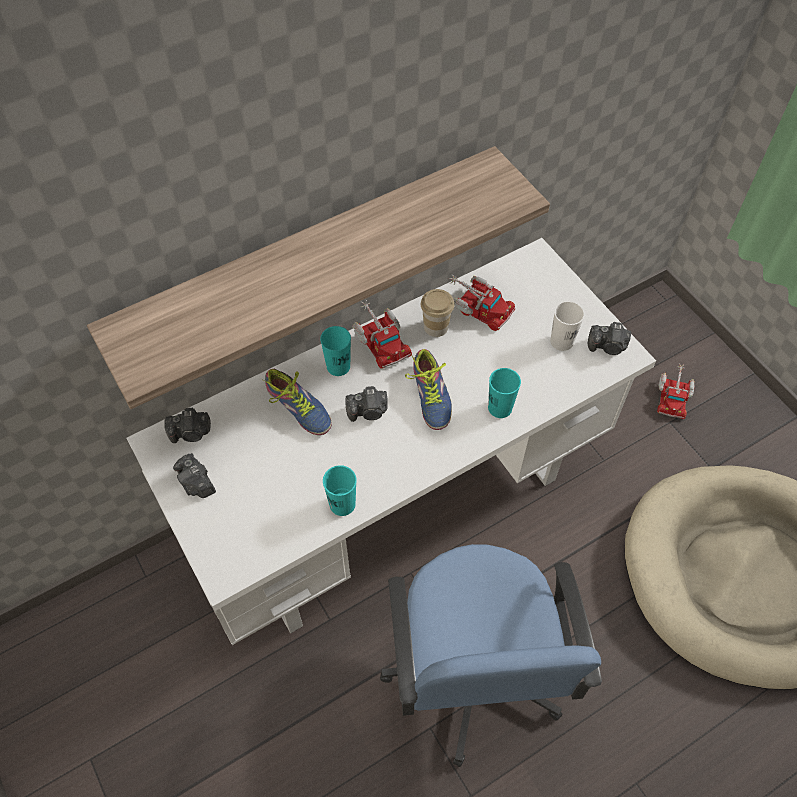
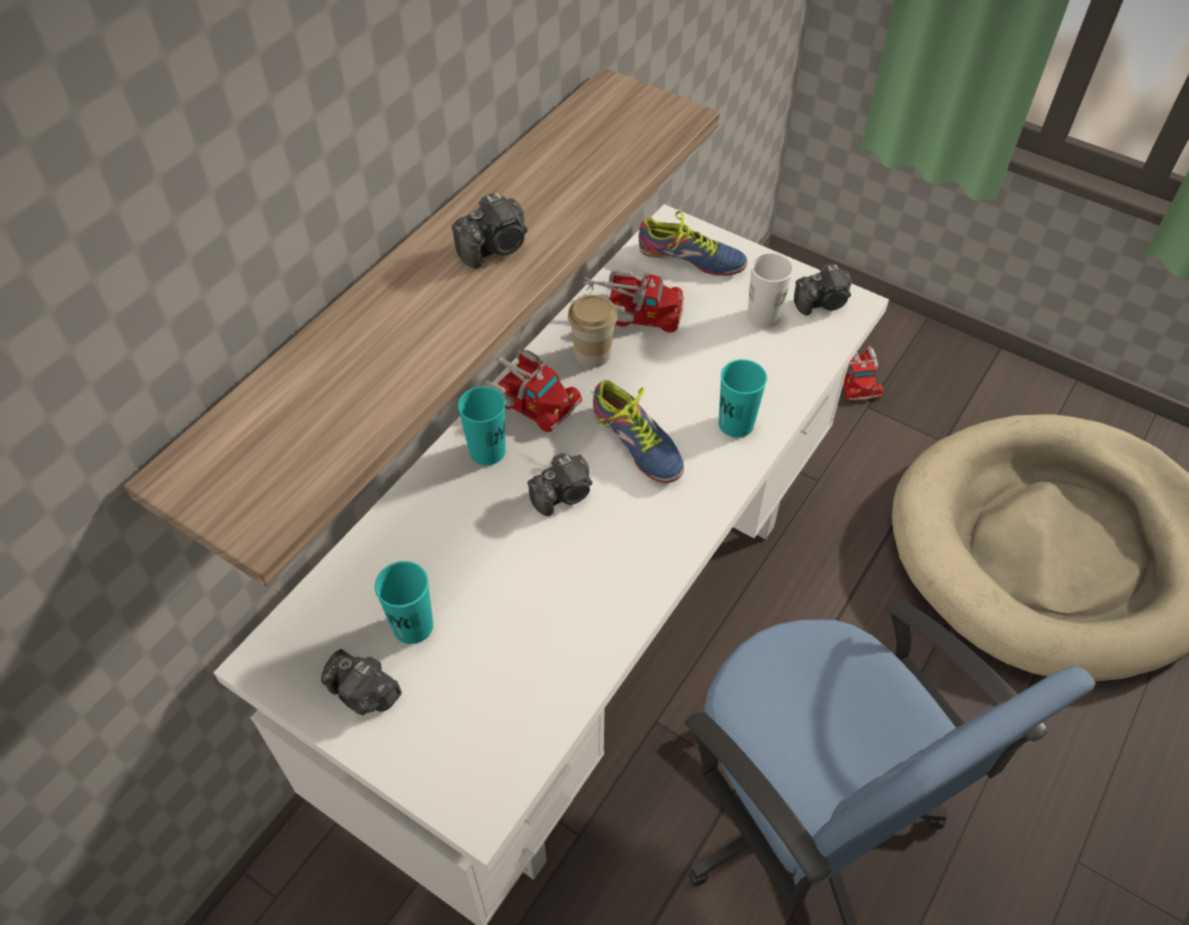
camera: 25 degrees left, 5 degrees down
(191, 433) = (316, 624): camera -> camera (495, 247)
(297, 410) = (460, 531): shoe -> shoe (690, 261)
(342, 504) = (598, 633): turquoise cup -> turquoise cup (413, 626)

